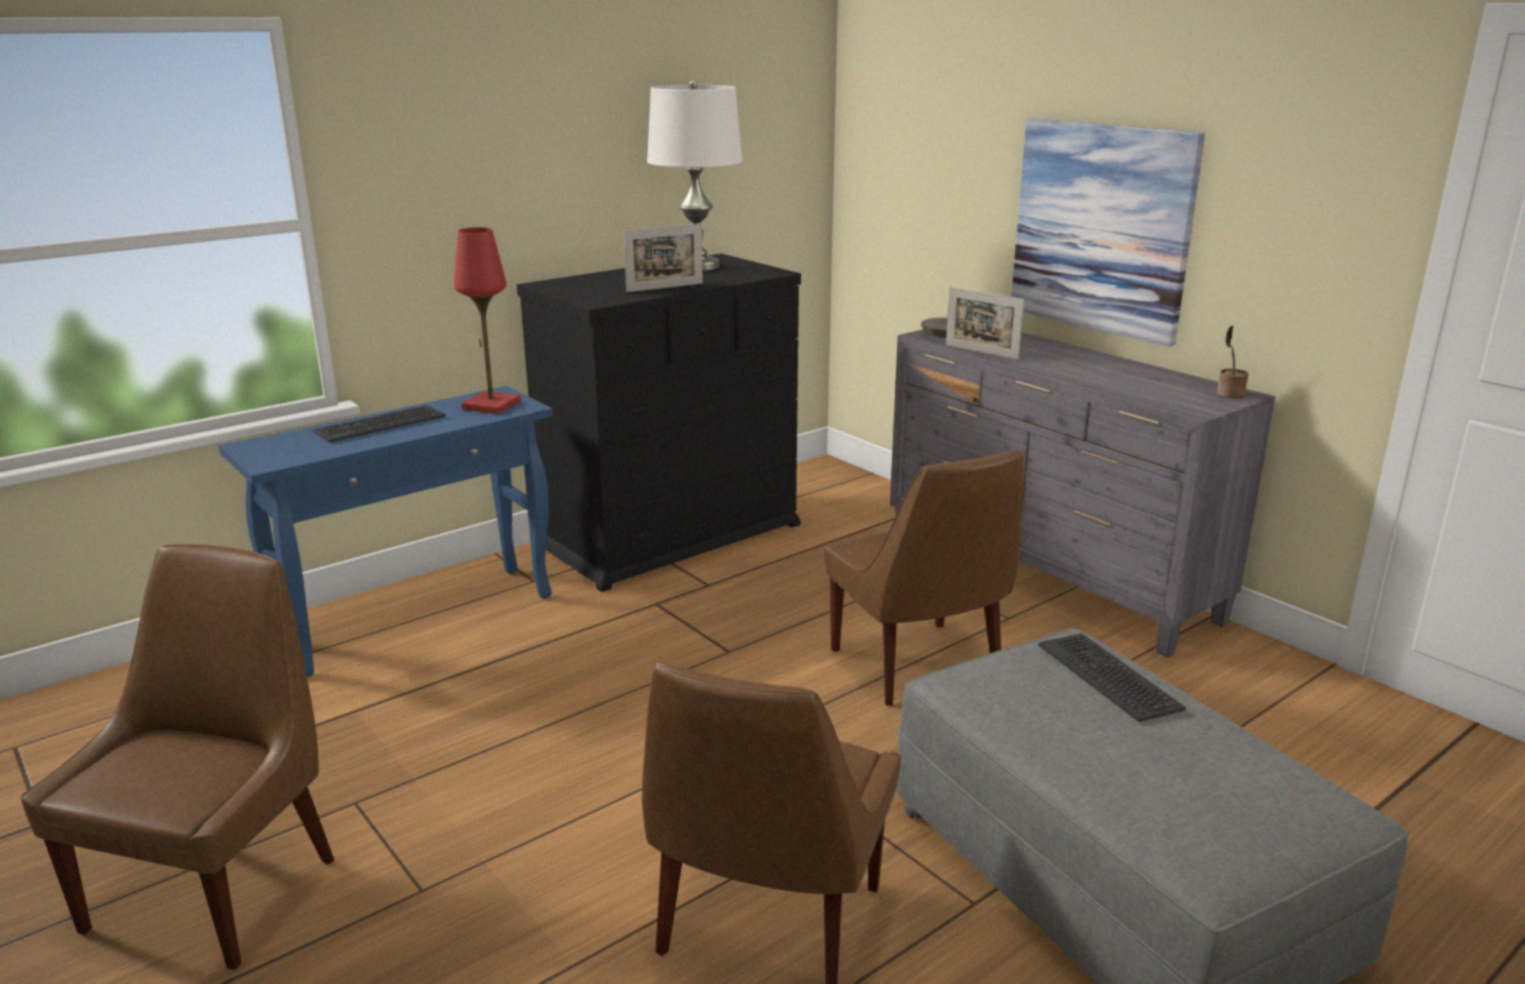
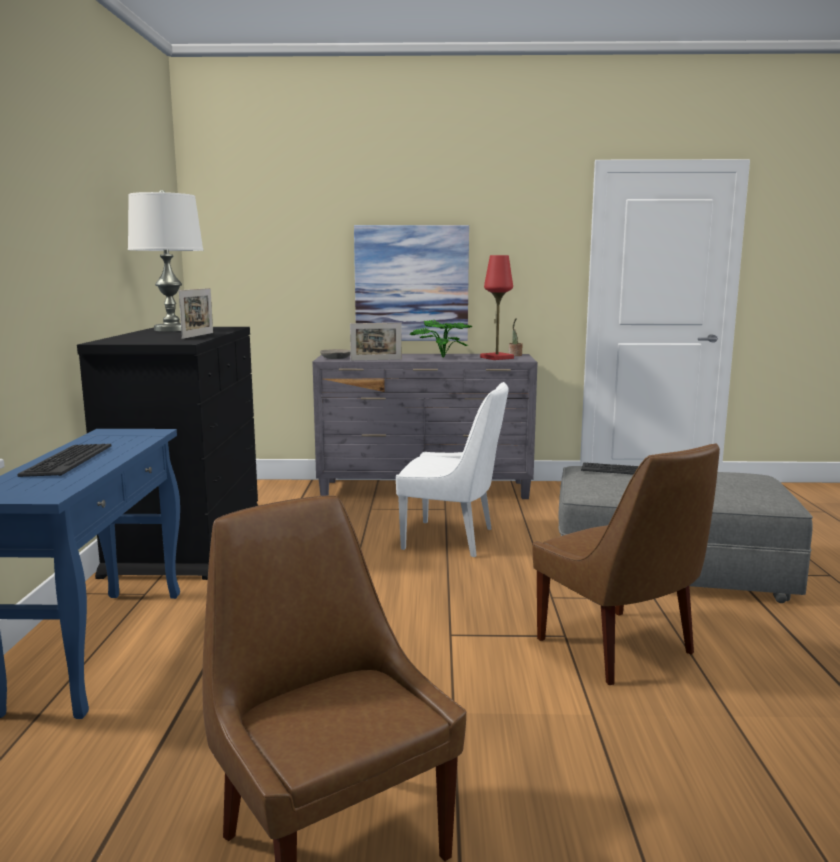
camera: 50 degrees left, 10 degrees down
(491, 405) = (126, 436): red table lamp -> red table lamp (496, 358)
(918, 666) = (452, 539): brown chair -> white chair
(1087, 369) = (440, 357): none -> potted plant

